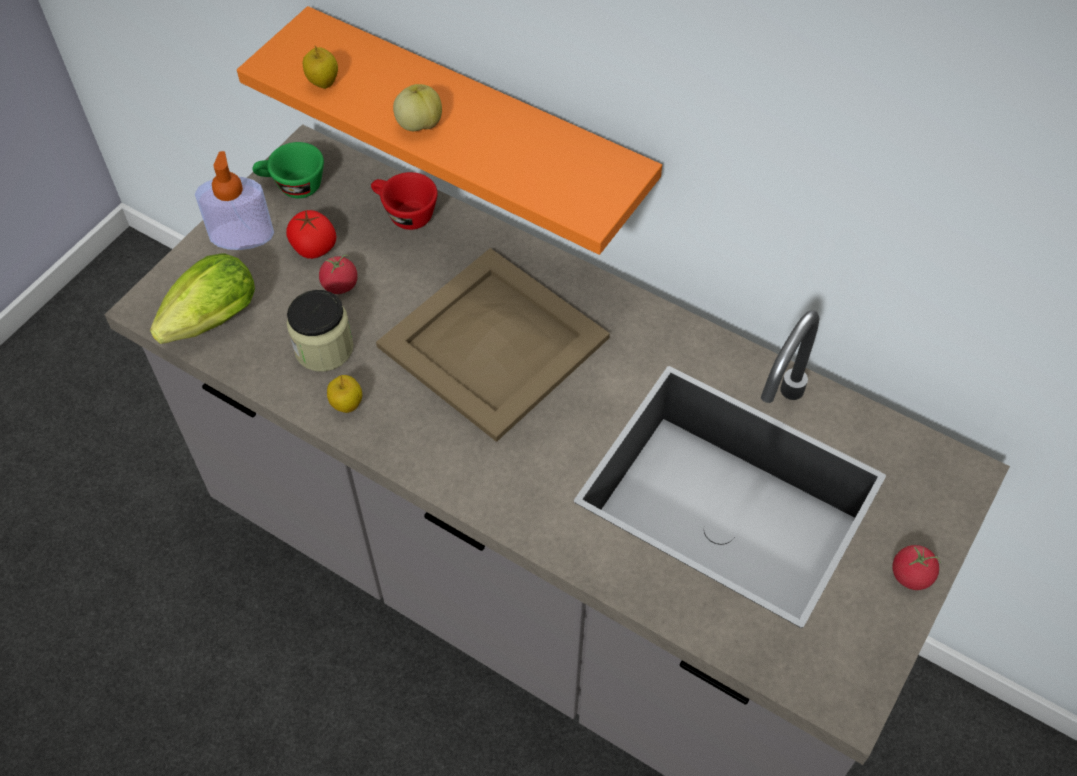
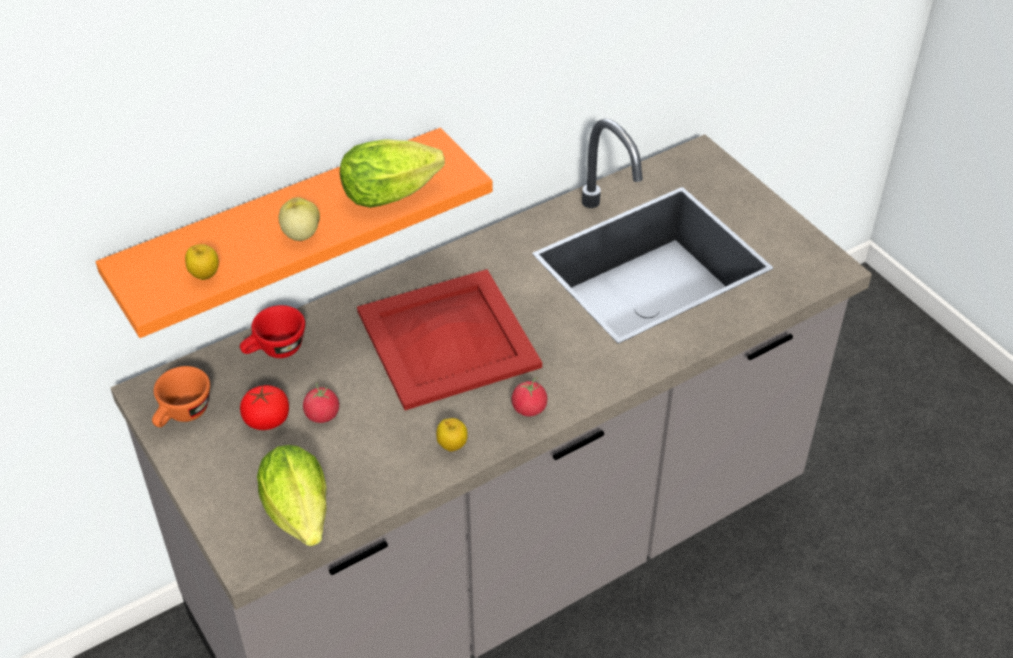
camera: 65 degrees left, 10 degrees down
(241, 235) = (213, 467): soap dispenser -> none
(292, 186) = (183, 415): green cup -> orange cup
(324, 348) = (383, 445): jar -> none
(495, 342) = (448, 337): beige tray -> red tray
(525, 170) = (395, 193): none -> lettuce
(911, 575) = (759, 206): tomato -> tomato (529, 408)

